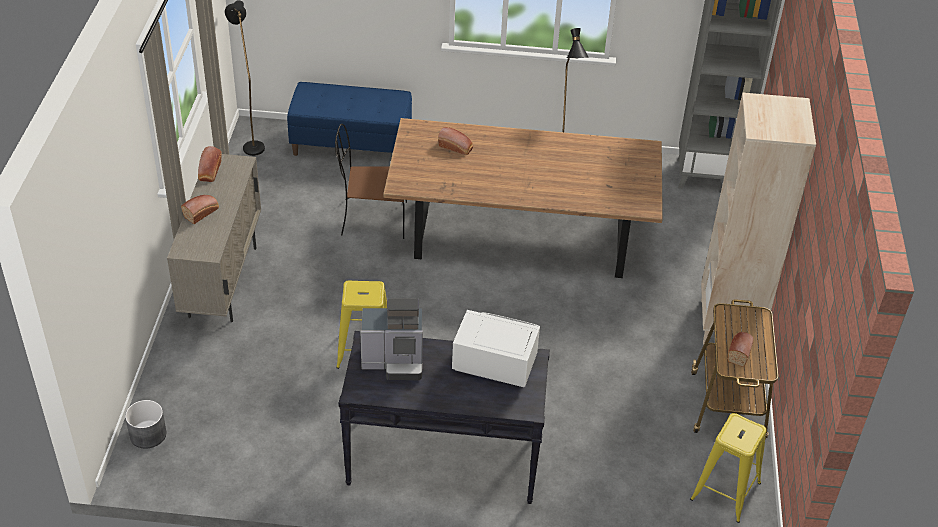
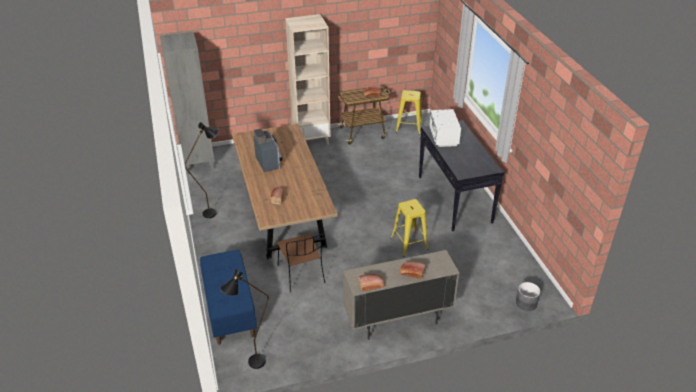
camera: 110 degrees left, 5 degrees down
(395, 361) = (466, 163): coffee machine -> coffee machine (269, 162)

